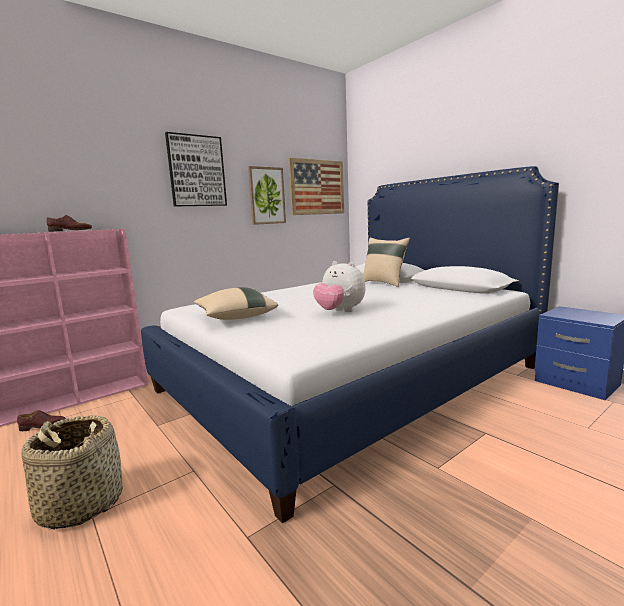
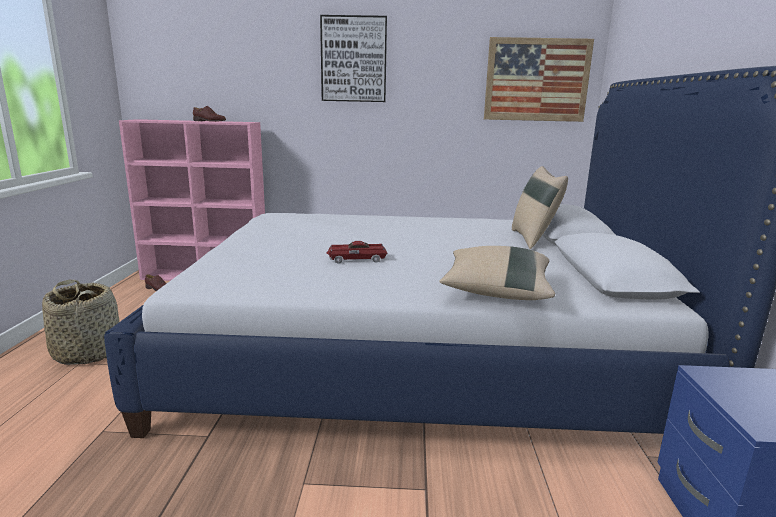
camera: 40 degrees right, 5 degrees up
(235, 317) = (268, 235): beige pillow -> beige pillow (496, 291)
(266, 196) = (447, 91): picture -> none
(339, 312) = (356, 259): plush toy -> toy car

